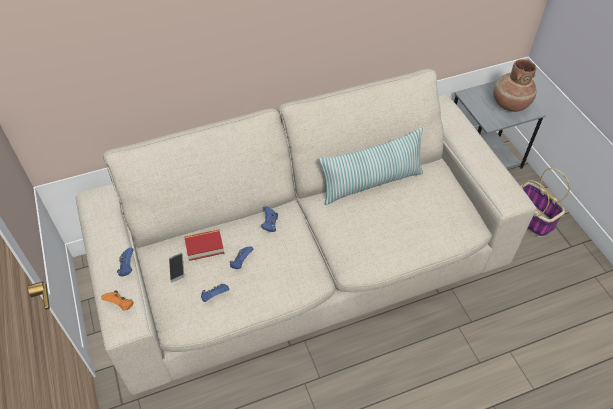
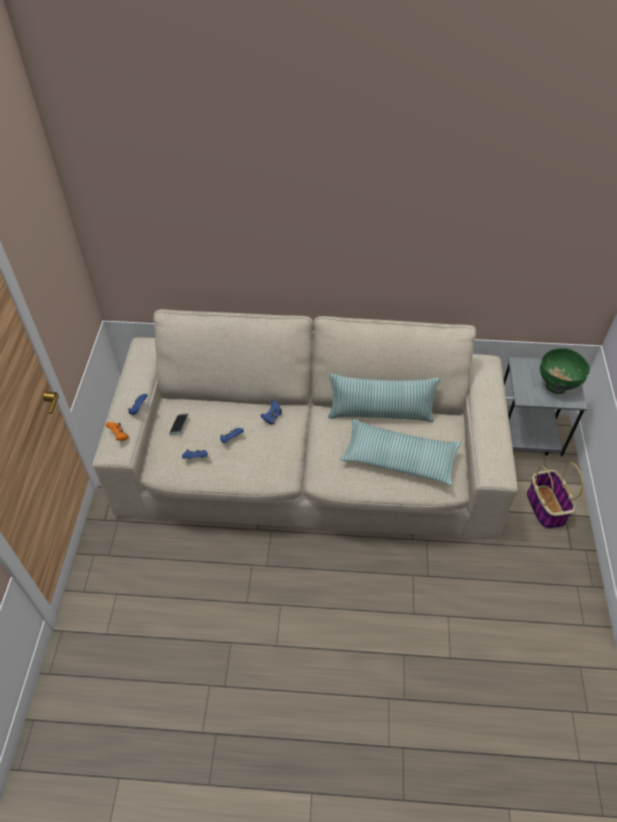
camera: 25 degrees right, 0 degrees up
(204, 247) = (210, 416): book -> none
(415, 219) = (399, 459): none -> pillow
(509, 104) = (556, 386): brown vase -> green bowl

